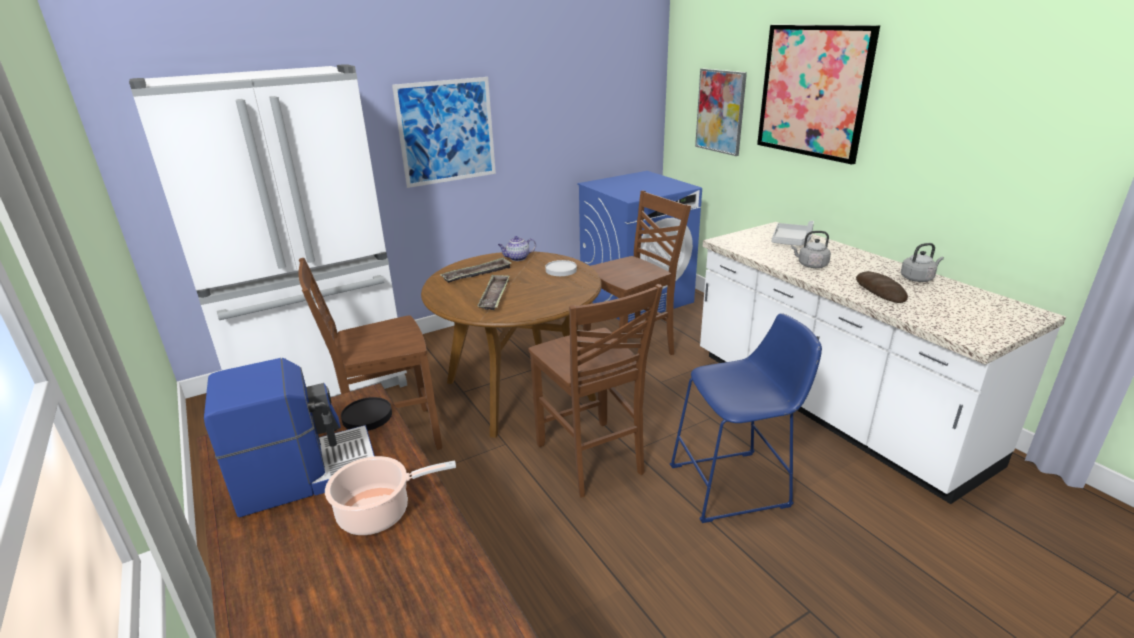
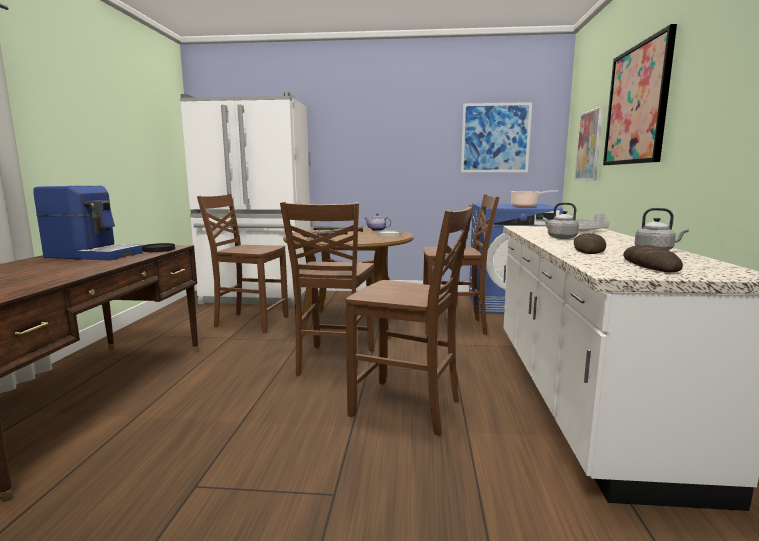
camera: 35 degrees right, 15 degrees down
(379, 512) = (79, 266): cooking pot -> cooking pot (525, 206)
(447, 132) = (374, 153): picture -> picture (495, 138)
(735, 485) = (408, 408): blue stool -> brown chair
(967, 314) = (650, 265): none -> bread

